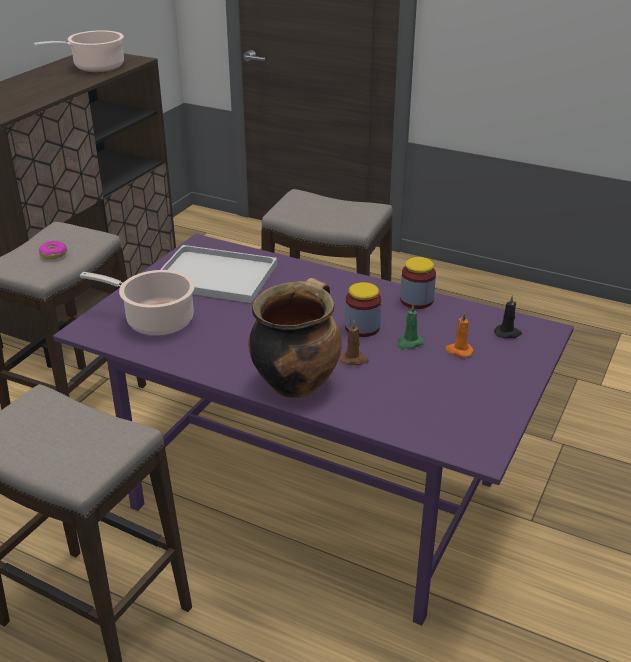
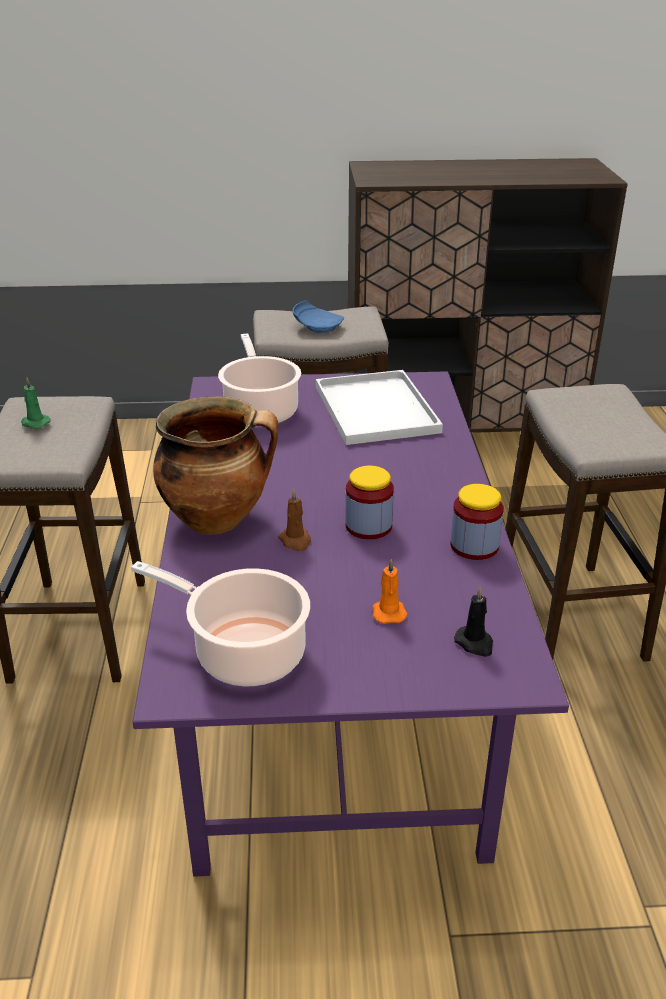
camera: 60 degrees right, 0 degrees up
(53, 254) = (317, 327): donut -> blue plate
(95, 67) = (548, 173): cooking pot -> cooking pot (243, 652)
(409, 343) = (368, 569): green candle -> green candle (34, 423)

